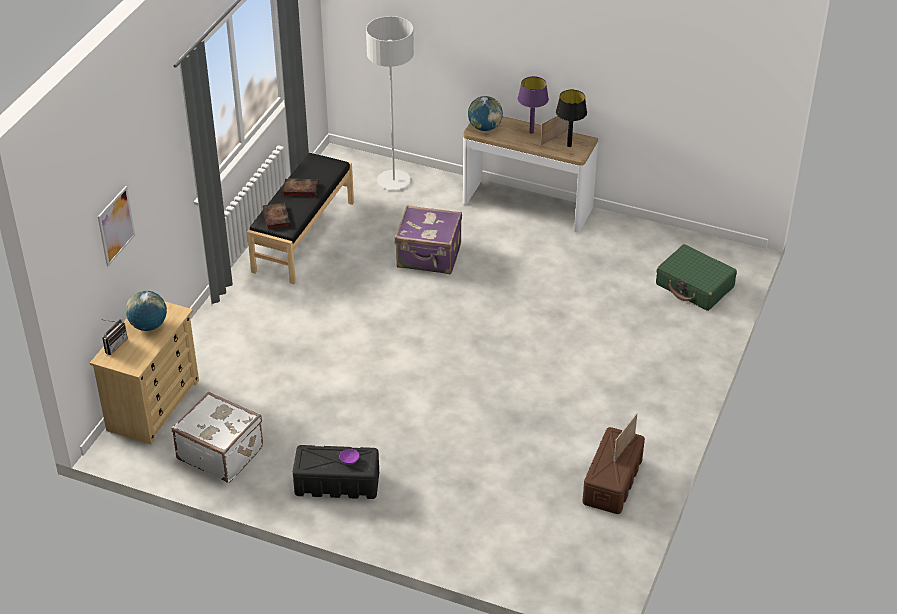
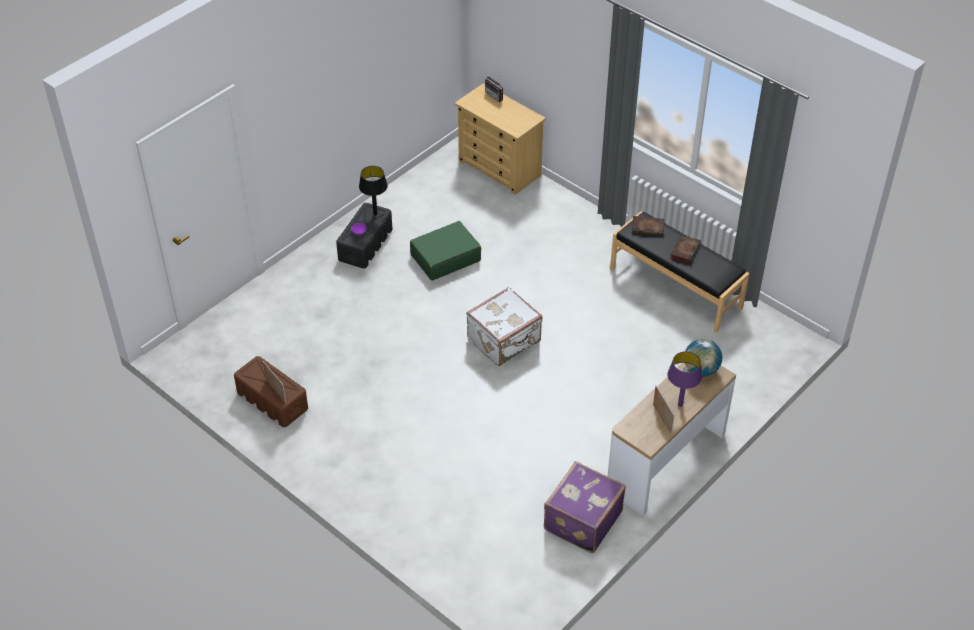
camera: 110 degrees right, 5 degrees up
(116, 226) = (533, 37): picture -> none
(148, 326) = (508, 114): globe -> none
(221, 452) = (431, 193): white suitcase -> white suitcase (505, 341)
(393, 181) = (742, 370): grey floor lamp -> none
(429, 257) = (612, 365): purple suitcase -> purple suitcase (581, 520)
(569, 145) = (645, 427): black table lamp -> black table lamp (375, 214)
(694, 286) = (482, 556): green suitcase -> green suitcase (445, 258)

